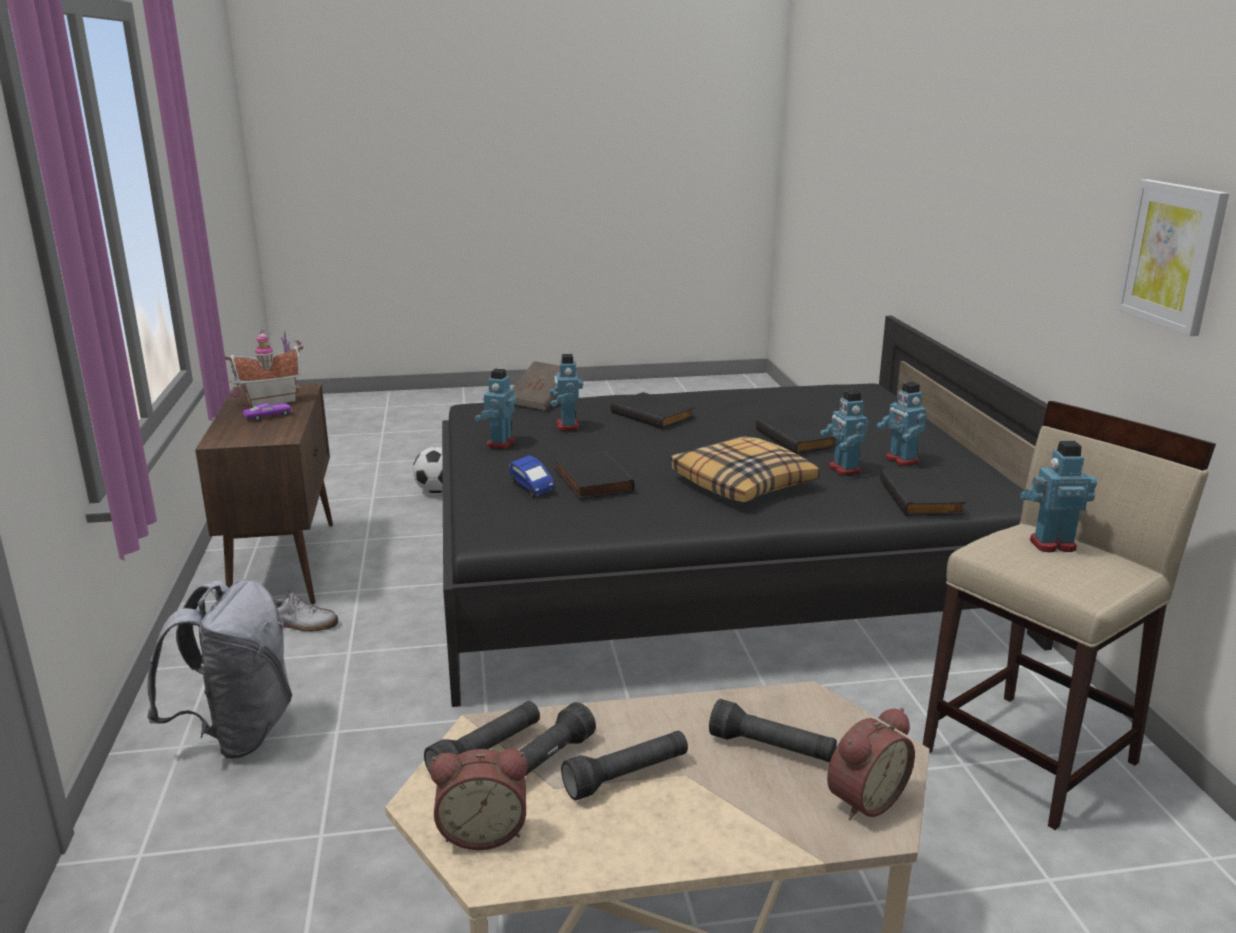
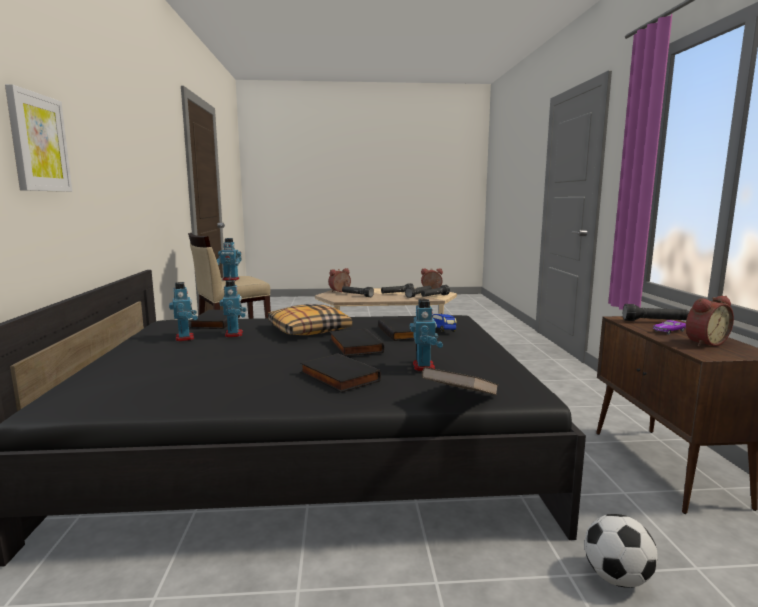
camera: 175 degrees left, 10 degrees down
(238, 733) = (560, 381): grey backpack -> none
(249, 433) = (654, 321): none -> black flashlight
(270, 401) = (703, 342): toy house -> alarm clock
(301, 623) = (589, 422): shoe -> none
(500, 444) = (478, 356): toy robot -> none
(799, 438) = (234, 350): black book -> black book (354, 346)
(1172, 255) = (146, 174): picture -> picture (38, 143)

